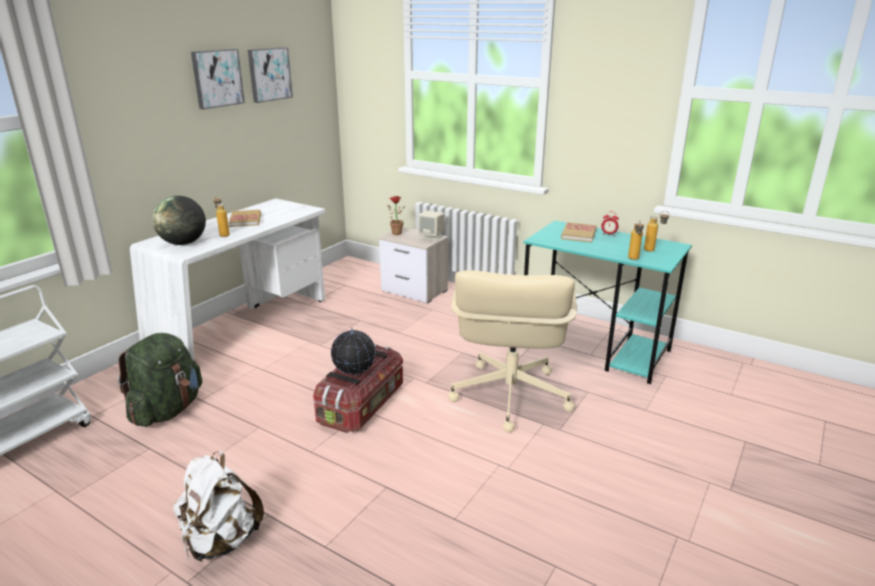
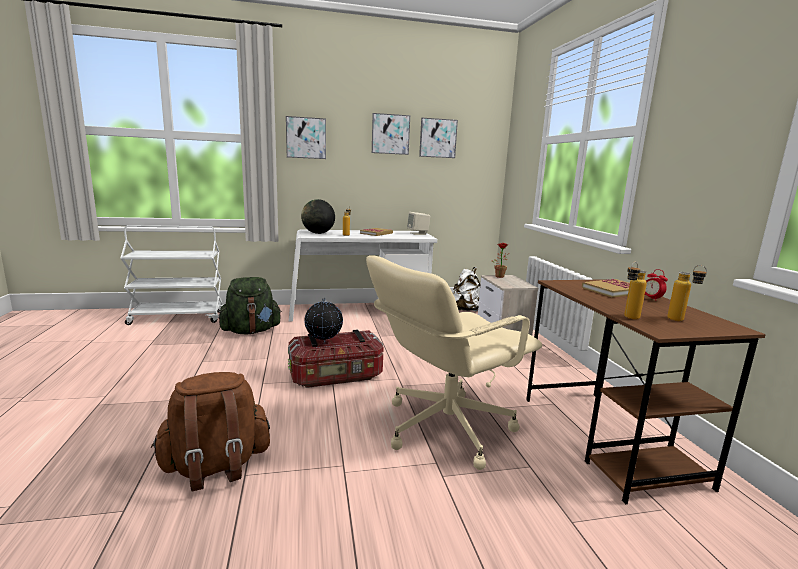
camera: 45 degrees right, 10 degrees down
(110, 103) = (306, 138): none -> picture
(221, 541) = (143, 397): white backpack -> white backpack (465, 310)
(424, 531) = (216, 466): none -> brown backpack
(431, 237) = (522, 284): beige speaker -> beige speaker (418, 234)
(595, 348) = (608, 439): turquoise desk -> brown desk

